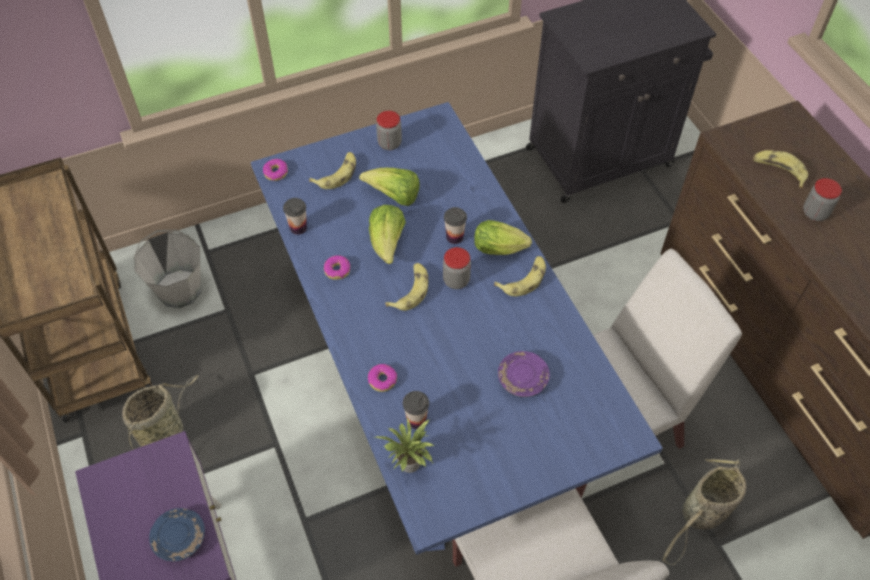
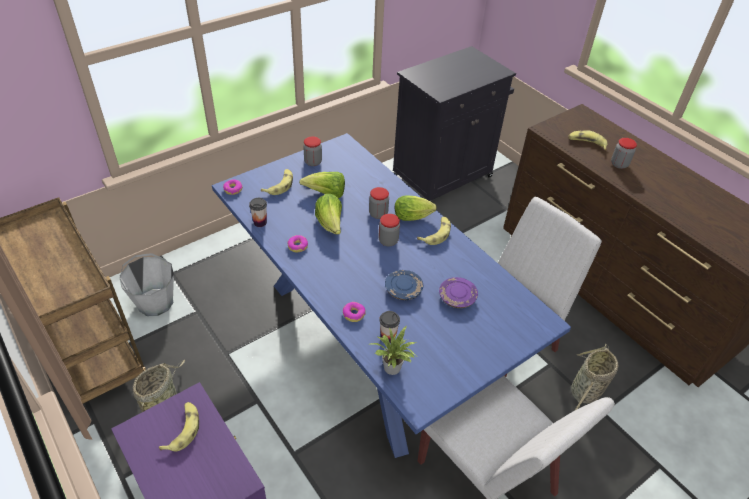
camera: 15 degrees left, 10 degrees down
(180, 538) = (214, 464): blue plate -> blue plate (403, 289)
(410, 290) = (356, 252): banana -> banana (183, 429)
(454, 237) = (378, 214): cup -> jar

